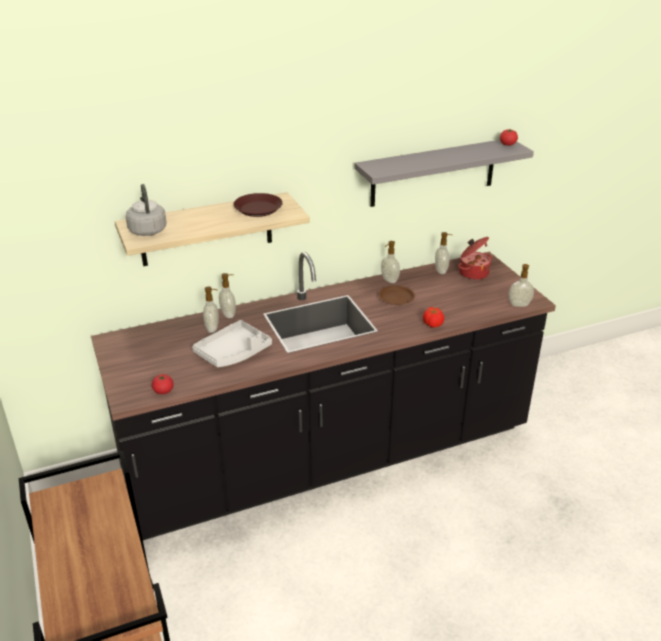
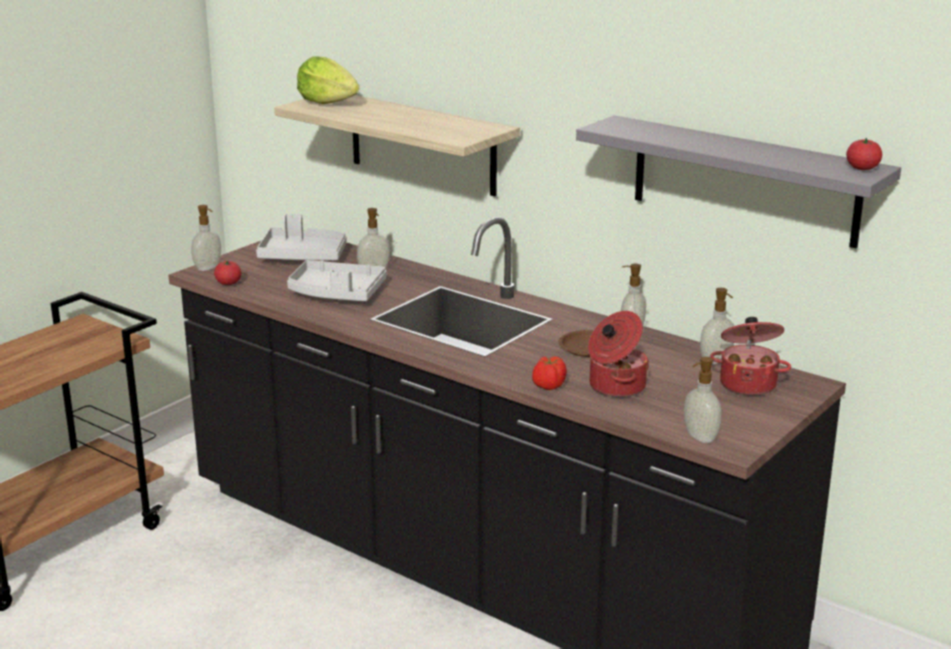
camera: 60 degrees right, 10 degrees down
(147, 229) = (328, 103): grey kettle -> lettuce
(151, 347) = (303, 256): none -> grey tray
(229, 314) = (415, 271): soap dispenser -> soap dispenser (208, 268)
(258, 209) = (447, 125): brown plate -> none
(448, 306) = (615, 386): none -> cooking pot

